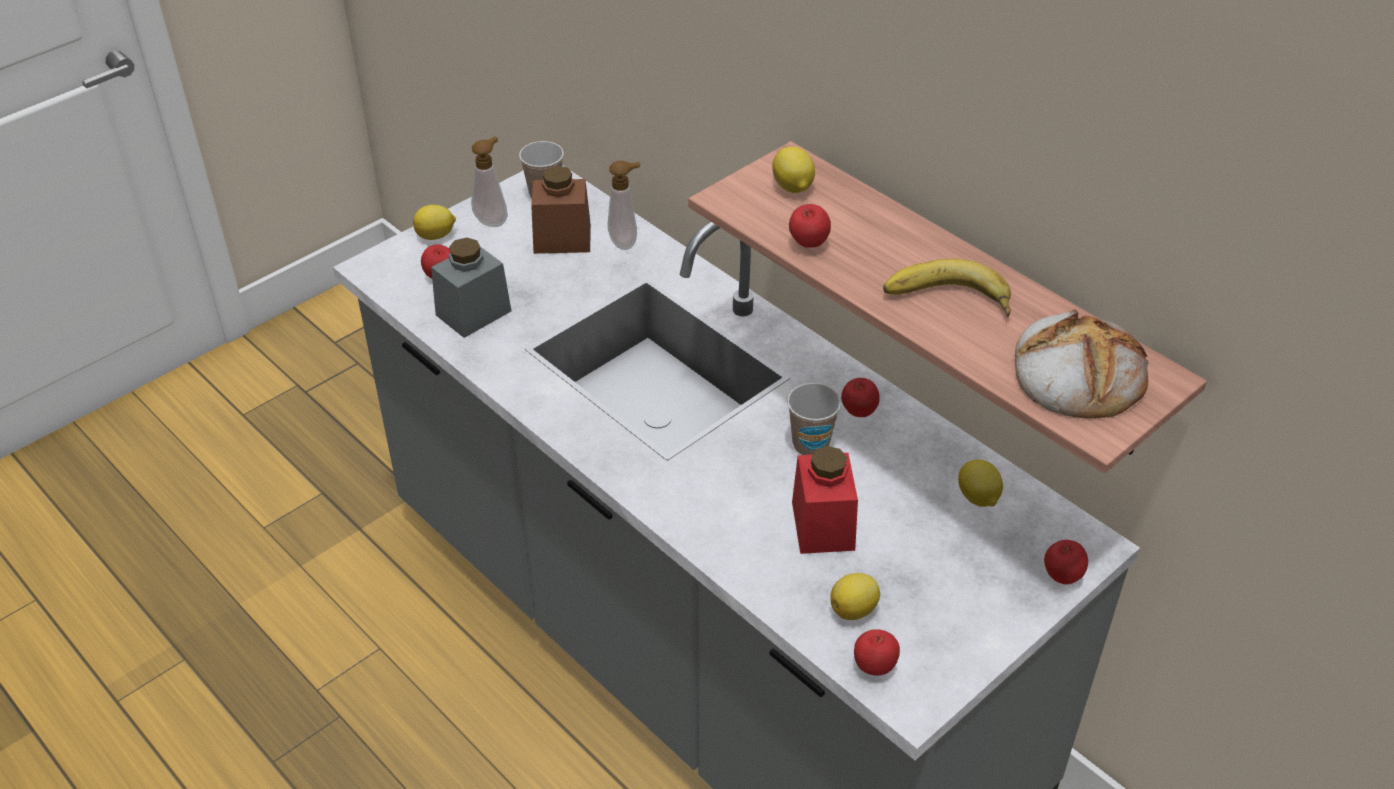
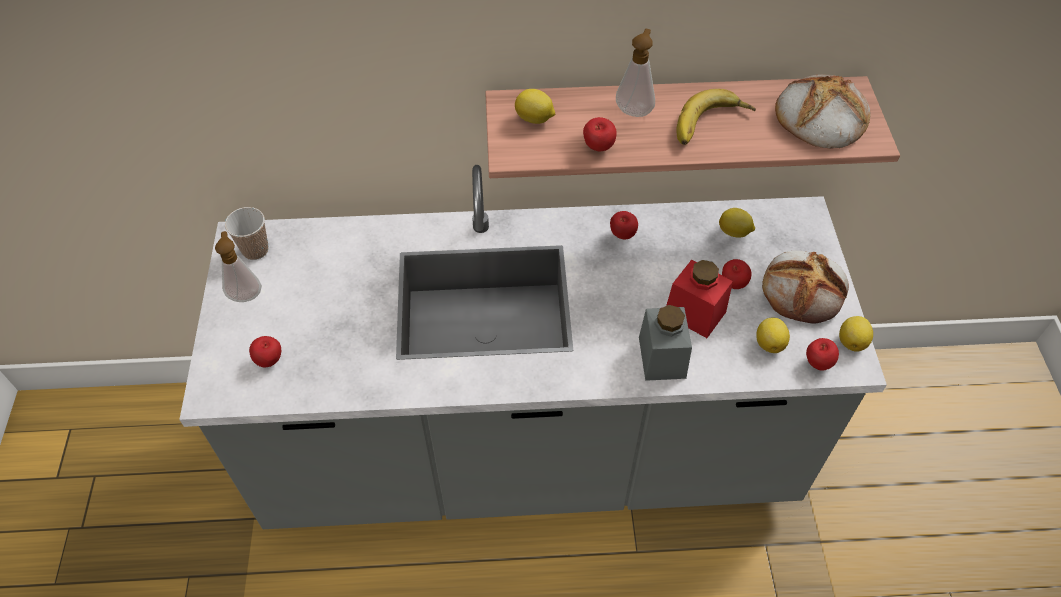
camera: 50 degrees left, 10 degrees up
(436, 236) = (222, 336): lemon -> lemon (852, 341)
(473, 313) = (328, 365): grey jar -> grey jar (662, 357)
(562, 239) = (311, 270): brown jar -> none
(626, 242) = (354, 240): soap dispenser -> soap dispenser (634, 110)
(810, 444) = (626, 274): cup -> none
(969, 601) = (804, 289): none -> bread
(1061, 577) = (818, 240): apple -> apple (733, 284)

